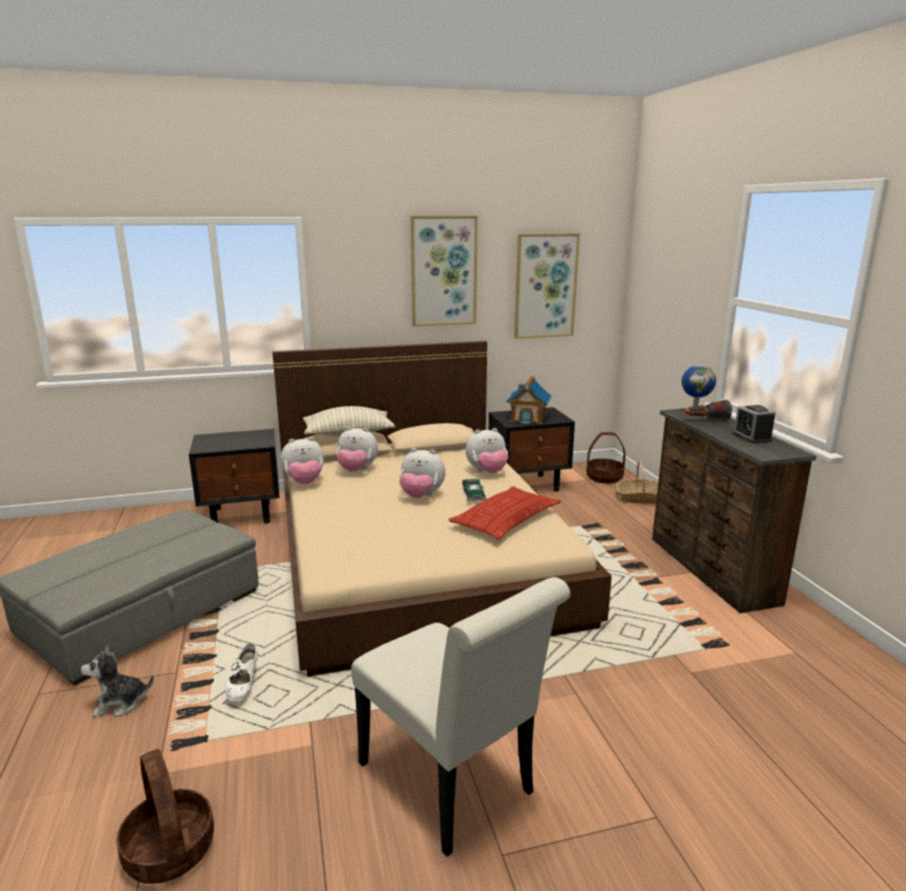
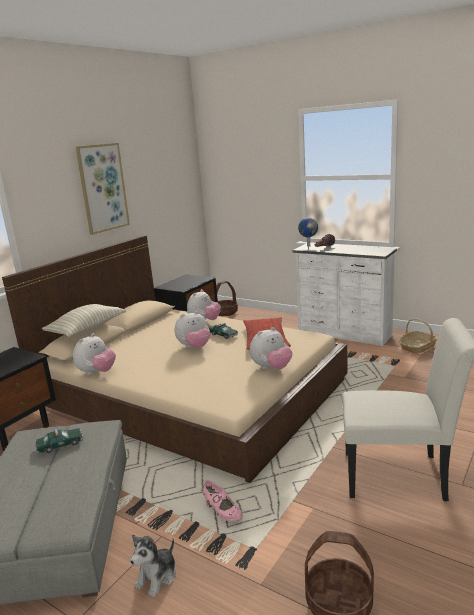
camera: 40 degrees left, 0 degrees up
(178, 535) = (60, 445): none -> toy car
(244, 687) = (222, 512): white shoe -> pink shoe
(357, 470) = (119, 351): plush toy -> plush toy (271, 368)
(528, 418) = (185, 283): toy house -> none
(545, 286) = (162, 190): picture -> none
(639, 498) = (260, 315): basket -> basket (417, 347)
(710, 570) = (344, 334): brown dresser -> white dresser
(752, 437) = (358, 249): alarm clock -> none

